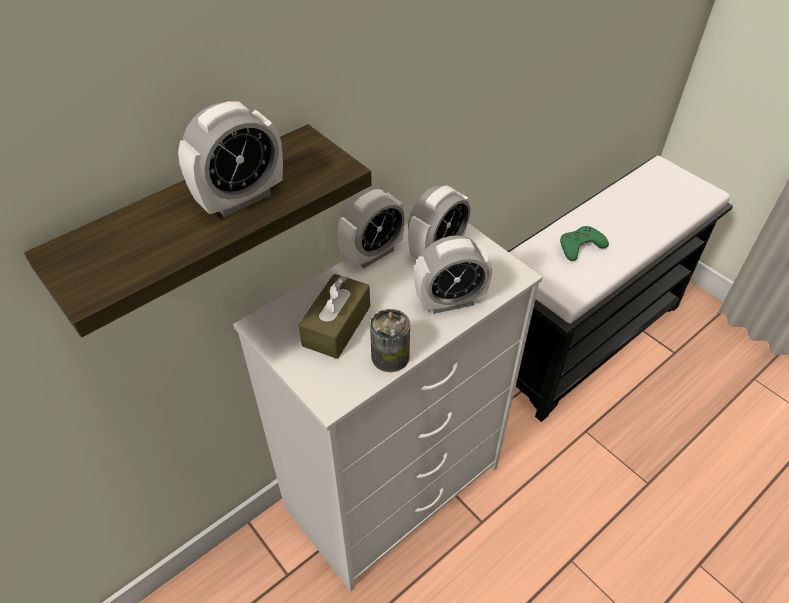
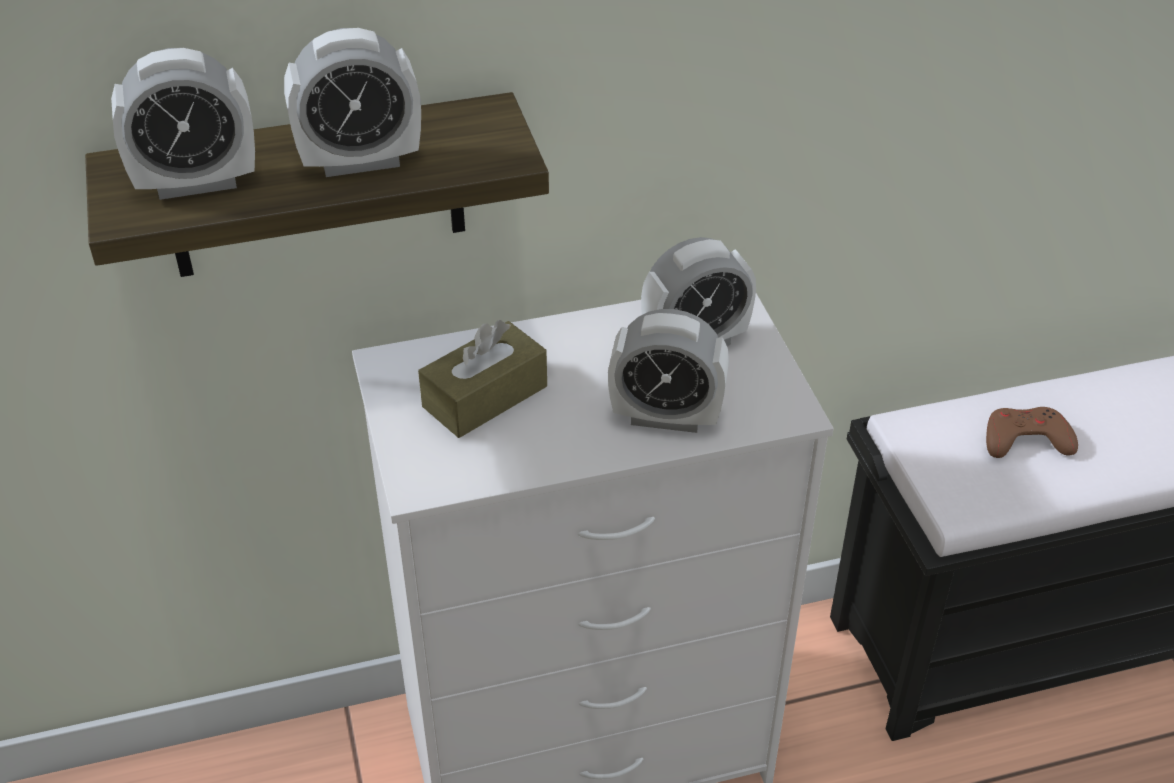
camera: 25 degrees right, 5 degrees down
(372, 254) = (597, 319): alarm clock -> alarm clock (196, 183)
(390, 356) = (531, 459): can -> none
(580, 246) = (1025, 439): green game controller -> brown game controller

